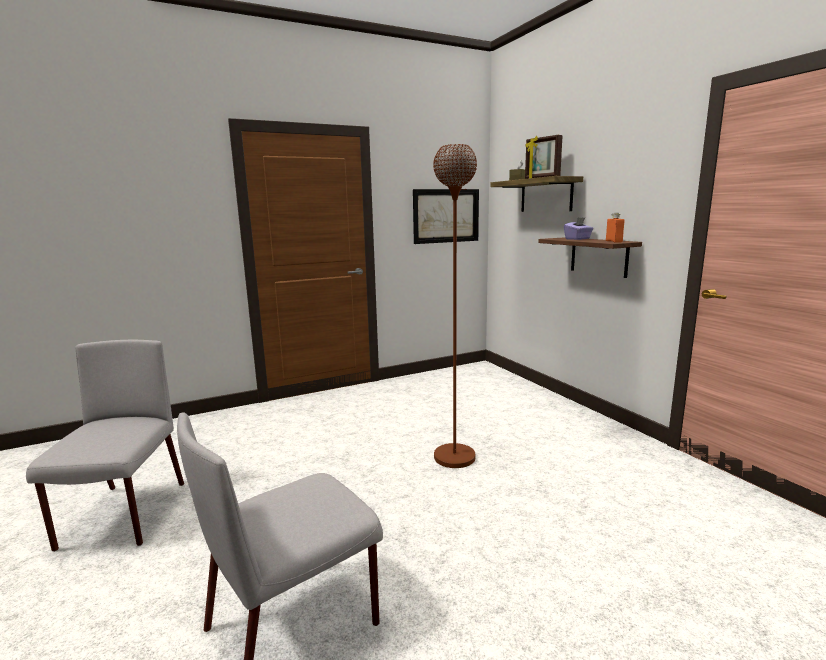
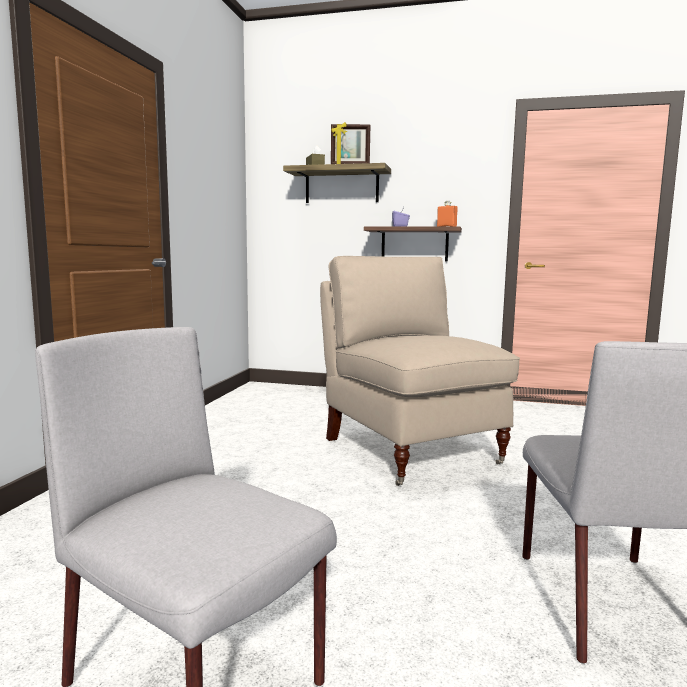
camera: 50 degrees left, 5 degrees down
(446, 216) = (221, 201): picture -> none
(455, 457) = (409, 450): brown floor lamp -> beige chair

